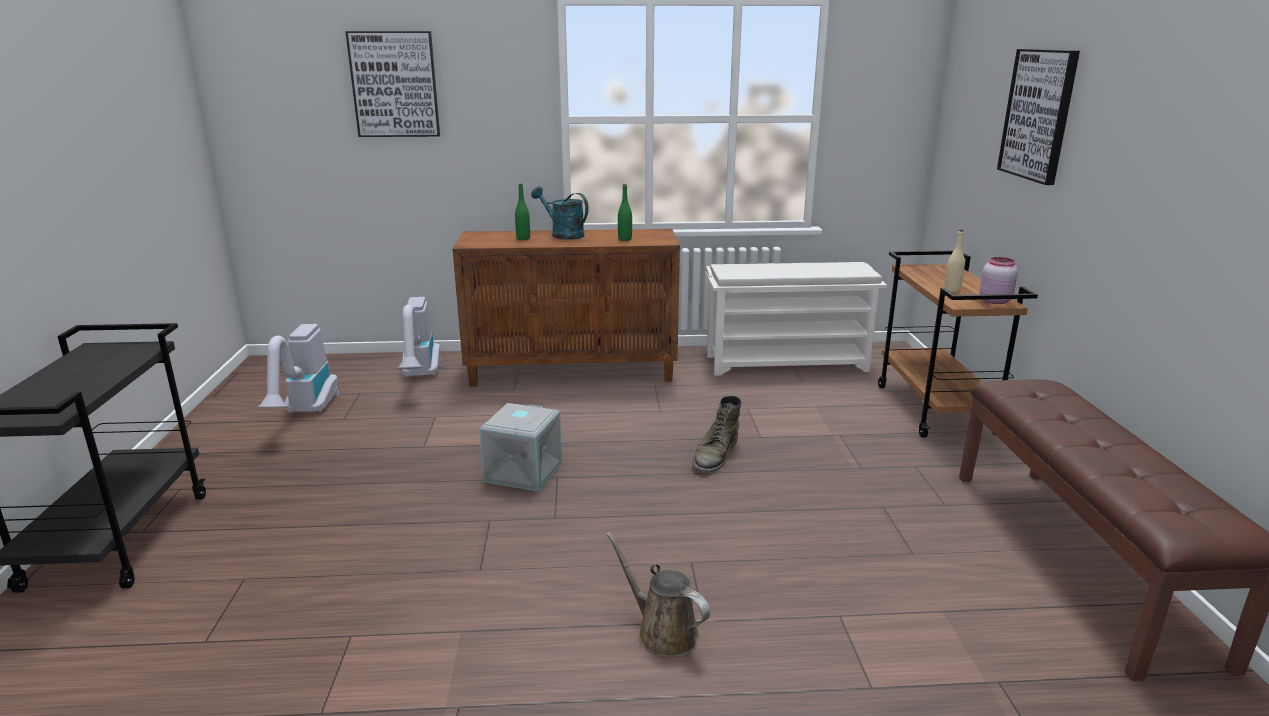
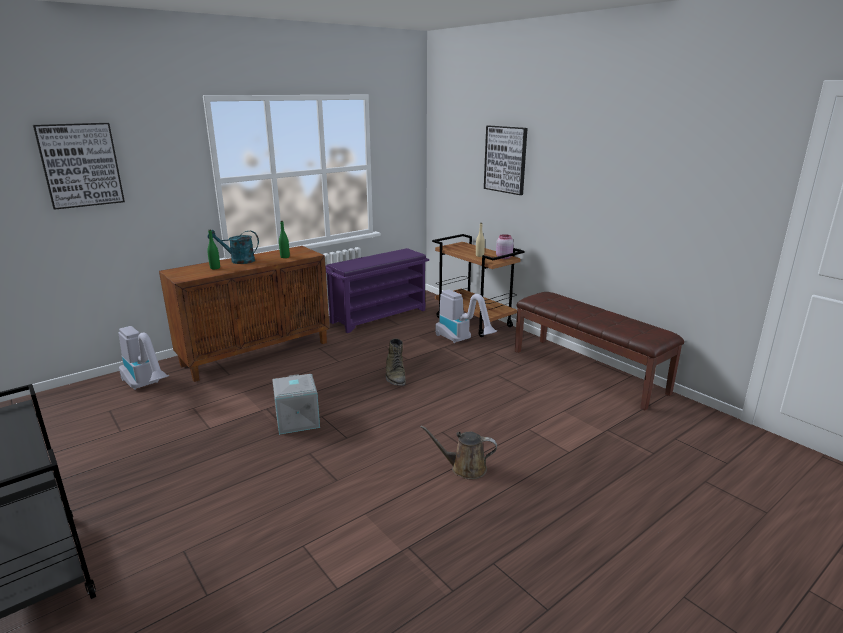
camera: 35 degrees left, 0 degrees up
(305, 413) = (80, 437): vacuum cleaner -> vacuum cleaner (462, 341)
(787, 363) = (379, 316): white shoe rack -> purple shoe rack

